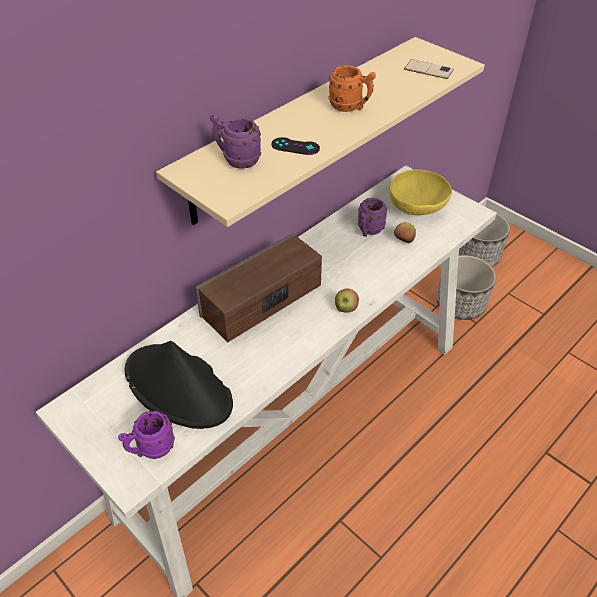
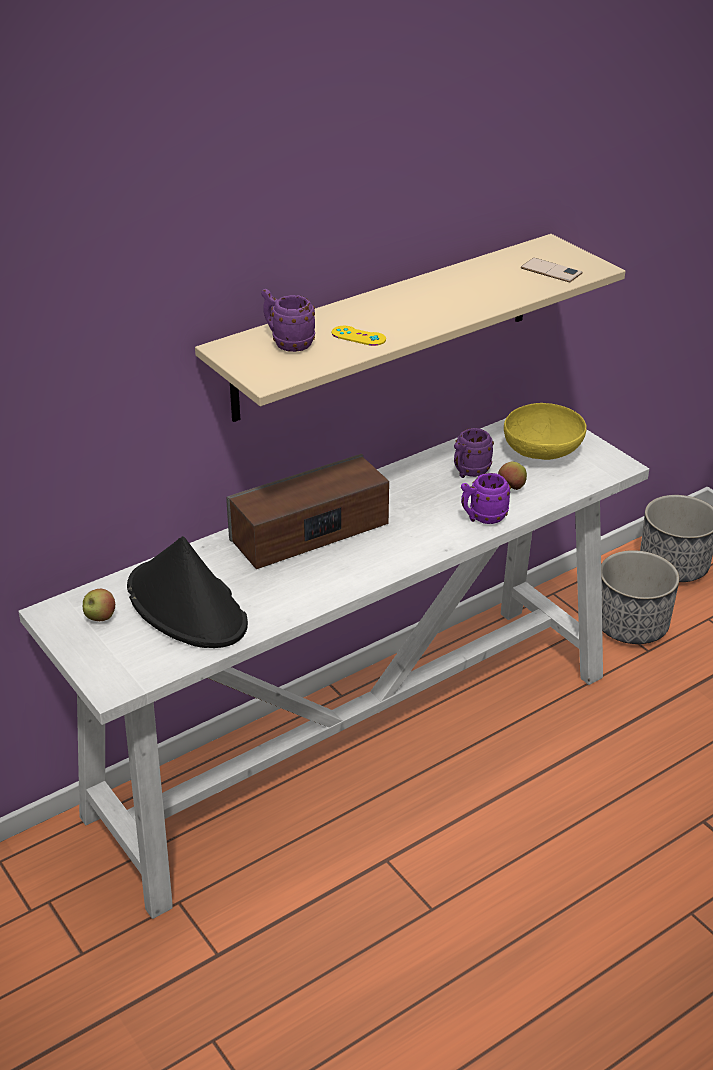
camera: 10 degrees right, 10 degrees down
(150, 449) = (141, 660): purple mug -> purple mug (482, 518)
(295, 146) = (358, 336): black game controller -> yellow game controller
(345, 309) = (412, 552): apple -> apple (100, 618)
(350, 107) = (438, 302): orange mug -> none

